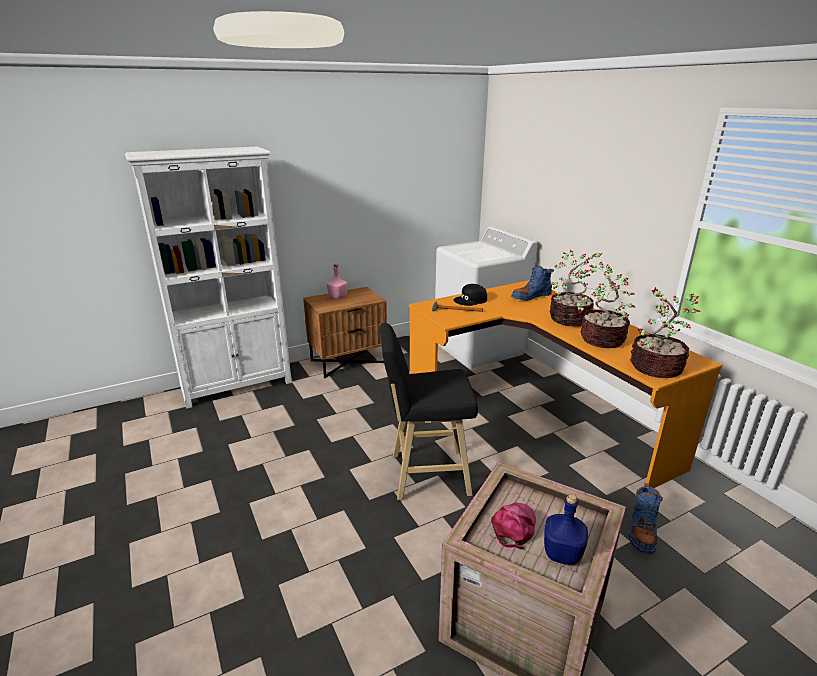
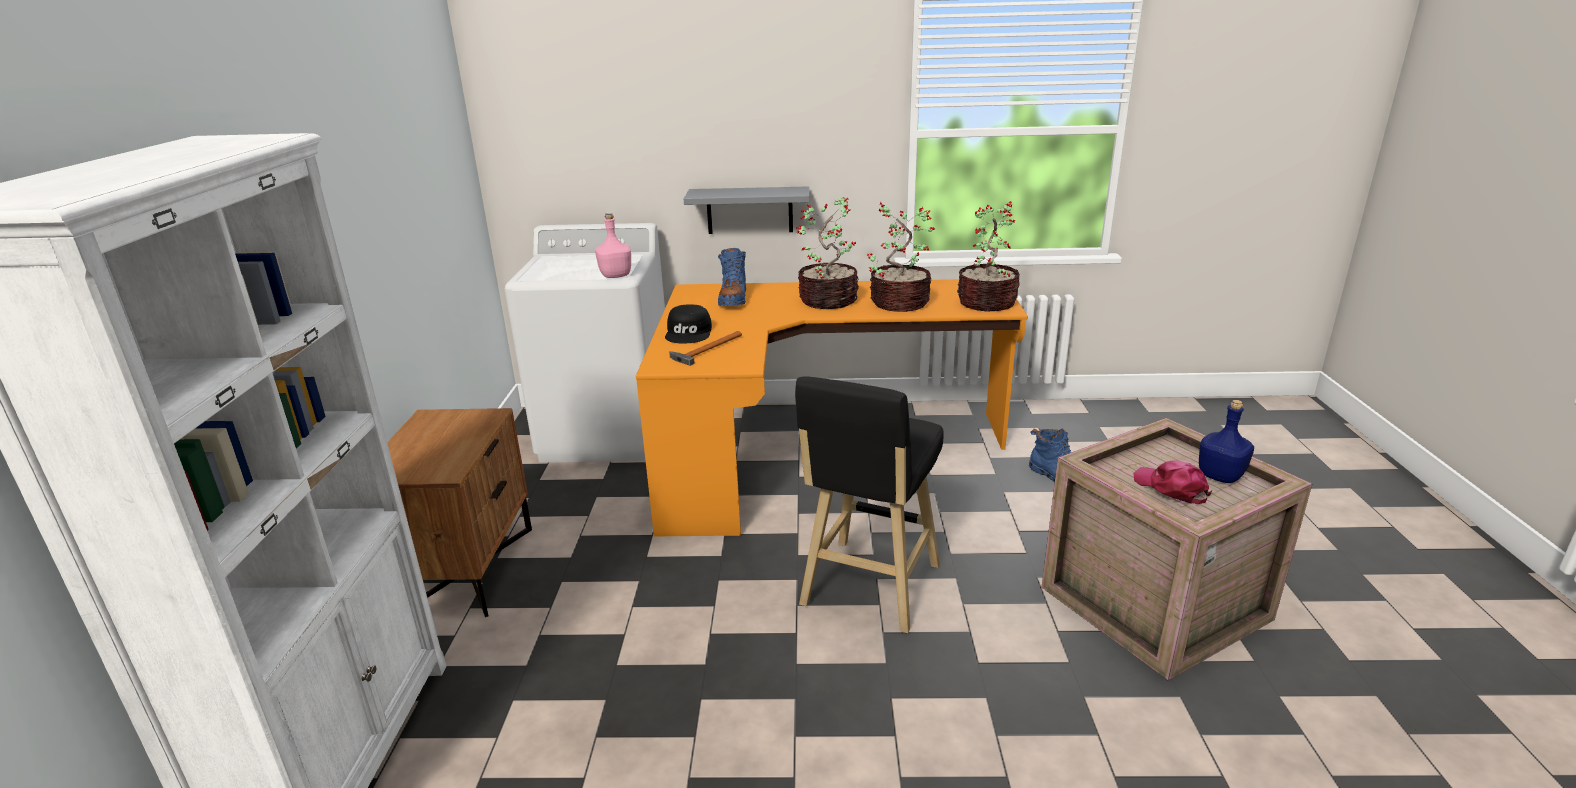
camera: 60 degrees left, 0 degrees up
(337, 297) = (416, 447): pink bottle -> pink bottle (616, 276)
(585, 249) = (749, 210): none -> grey shelf

